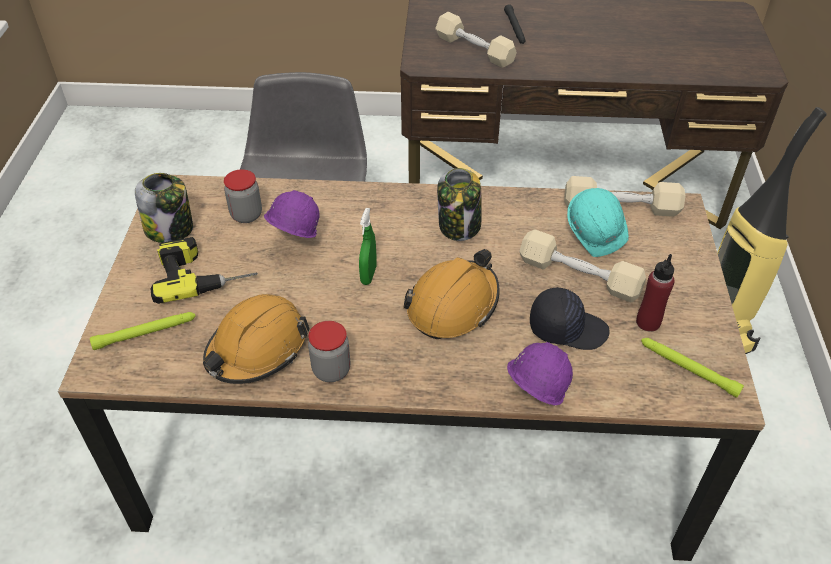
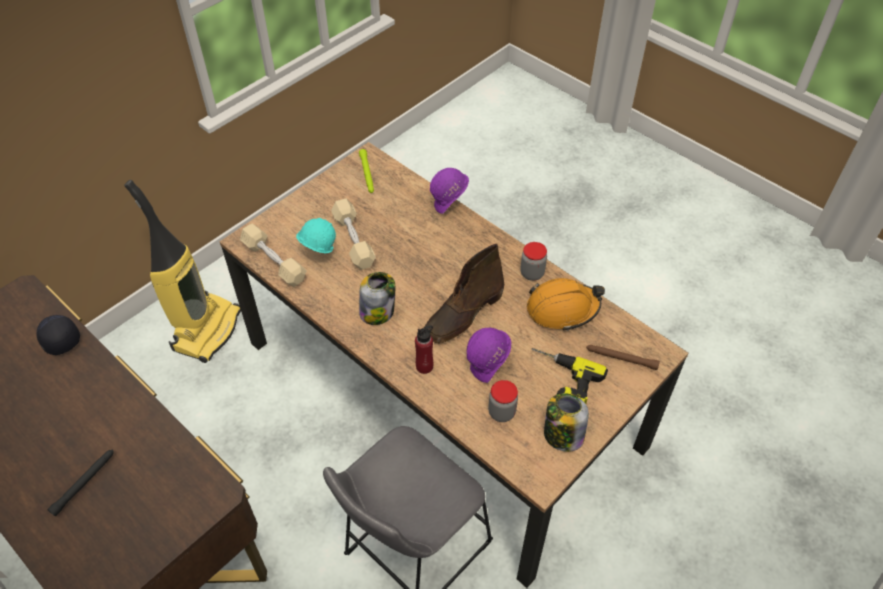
camera: 140 degrees left, 5 degrees up
(145, 333) = (621, 358): green flashlight -> brown flashlight
(368, 275) = (463, 314): green spray bottle -> brown boot
(453, 305) = (436, 267): orange hard hat -> none
(474, 50) = (154, 479): beige dumbbell -> none
(567, 328) = (395, 221): black cap -> black cap (58, 337)
(648, 322) = (354, 200): red bottle -> red bottle (424, 366)

